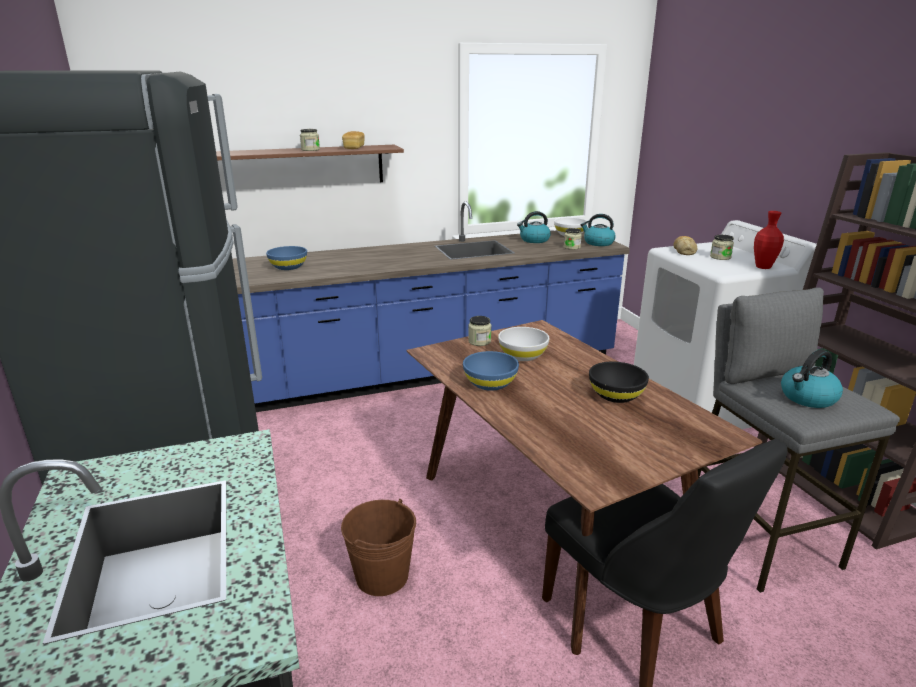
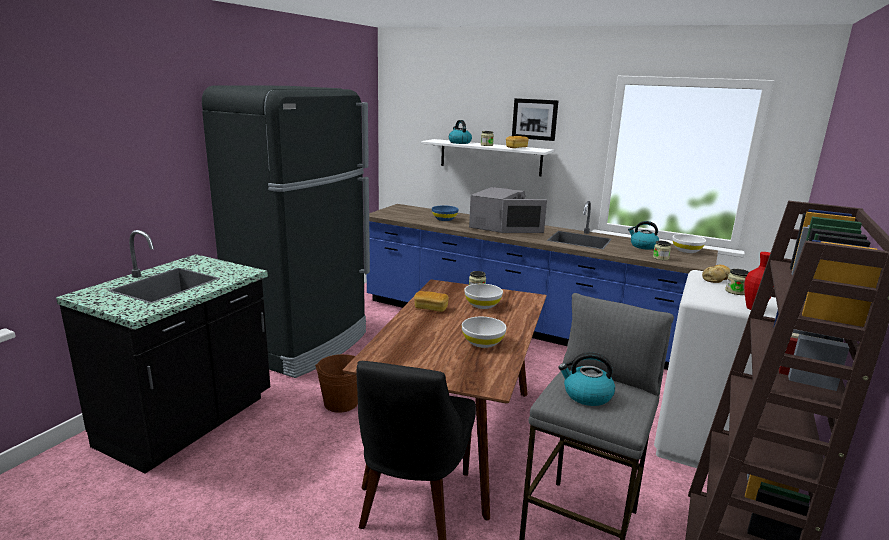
camera: 45 degrees right, 5 degrees down
(306, 167) = (490, 157): brown shelf -> white shelf
(363, 106) = (535, 119): none -> picture
(366, 257) = (497, 226): none -> grey microwave
(490, 383) = (431, 308): blue bowl -> bread
(598, 243) = (694, 261): kettle -> kettle (459, 142)
(616, 395) = (483, 342): black bowl -> white bowl

